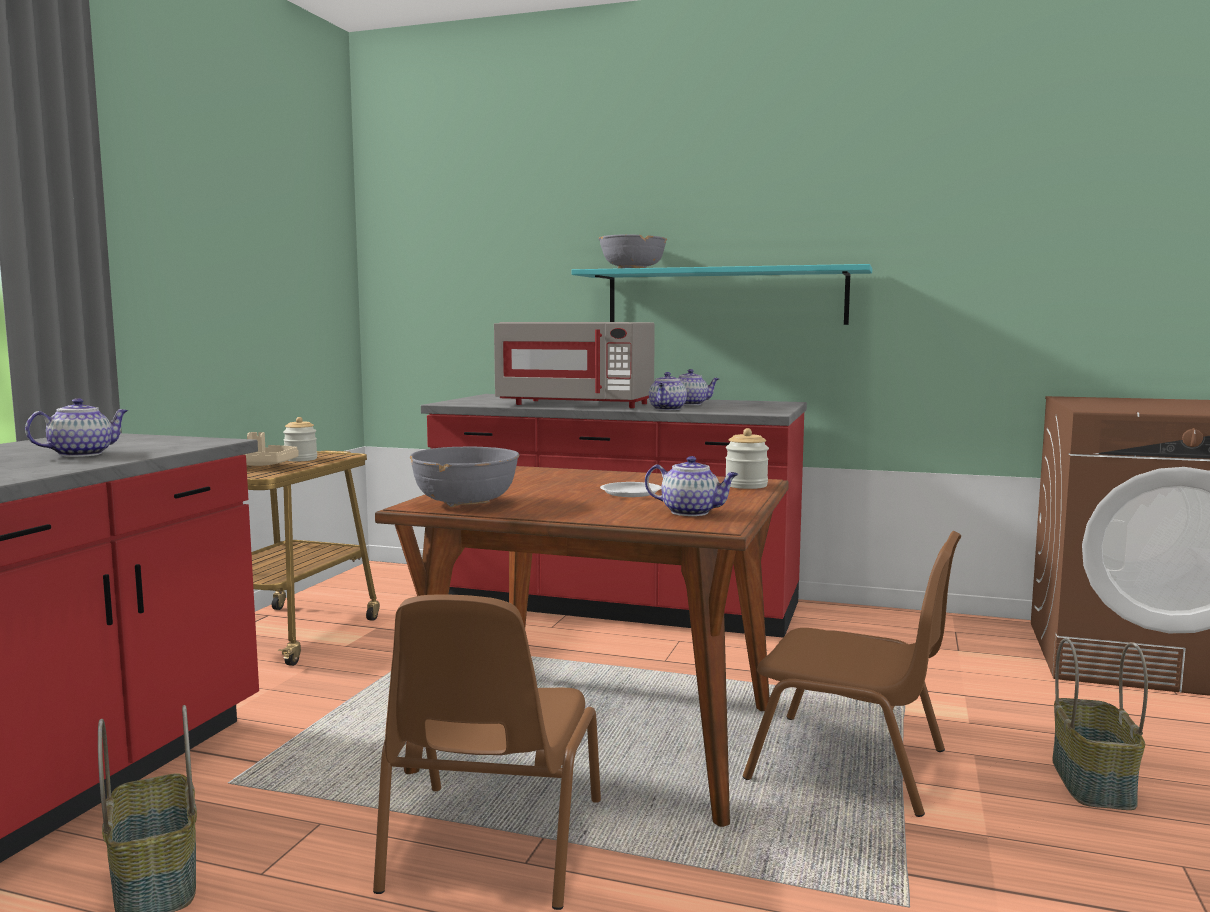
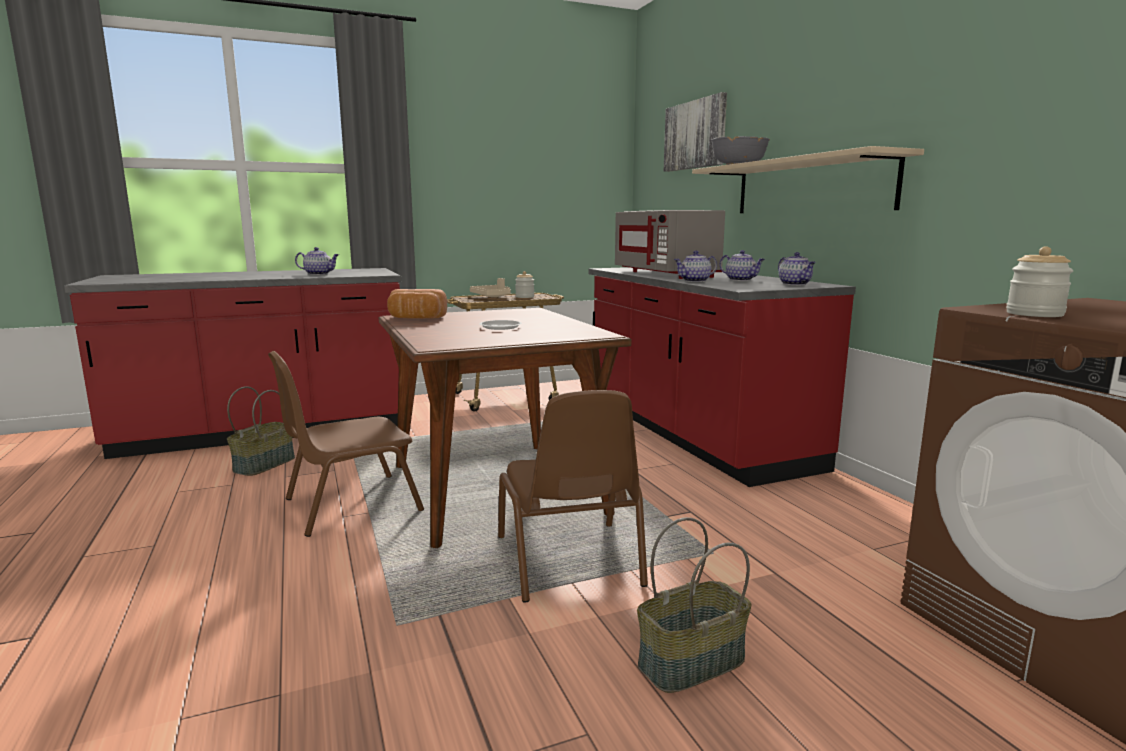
camera: 50 degrees right, 5 degrees up
(466, 503) = (416, 318): grey bowl -> bread
(508, 222) = (695, 135): none -> picture
(691, 512) = (464, 339): teapot -> teapot (795, 284)
(725, 297) = (810, 187): turquoise shelf -> beige shelf
(746, 485) = (579, 335): jar -> jar (1034, 314)

